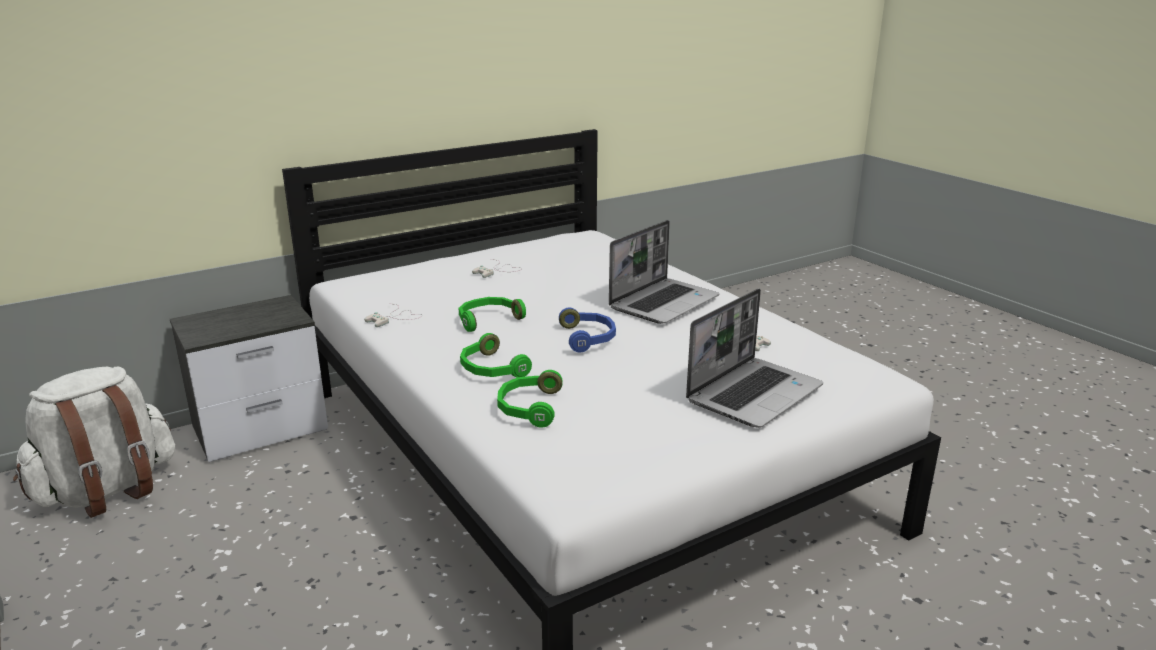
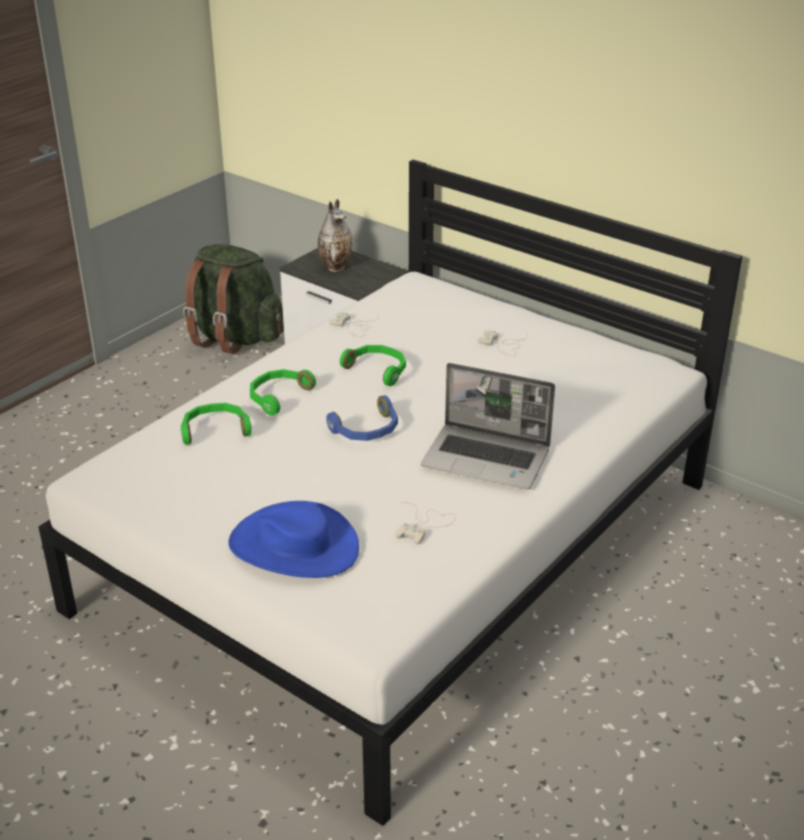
camera: 70 degrees right, 10 degrees up
(107, 490) = (234, 338): white backpack -> green backpack
(231, 322) = (336, 267): none -> vase
(754, 393) = (294, 545): laptop -> blue hat

